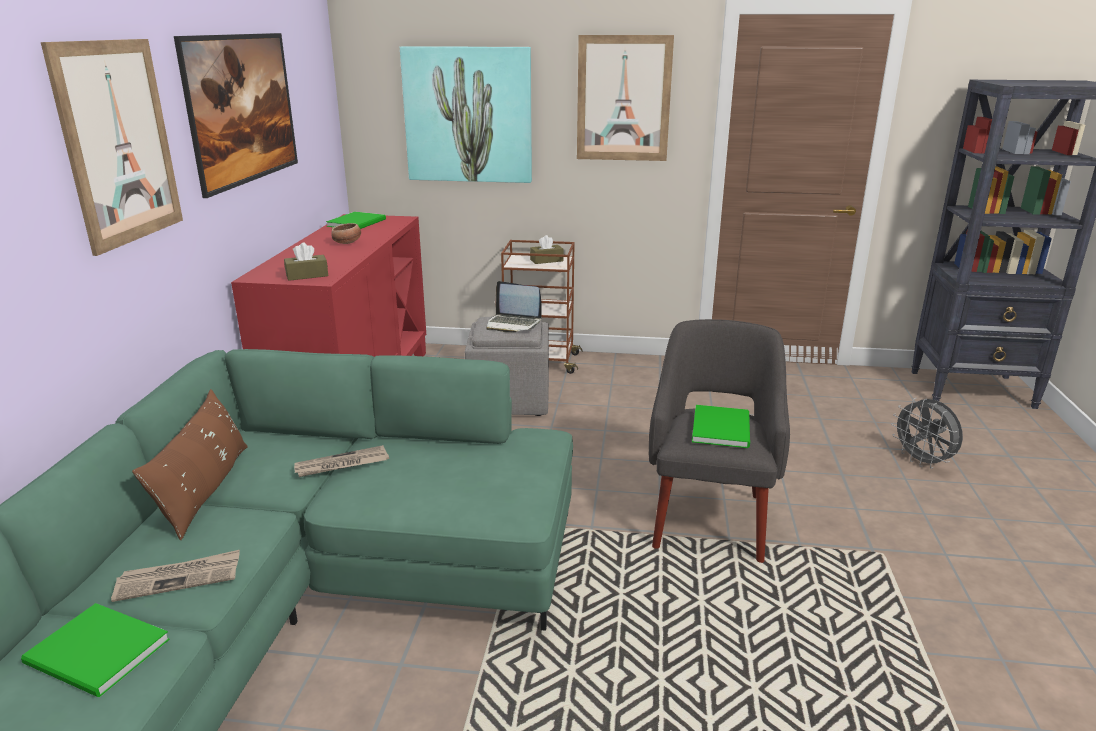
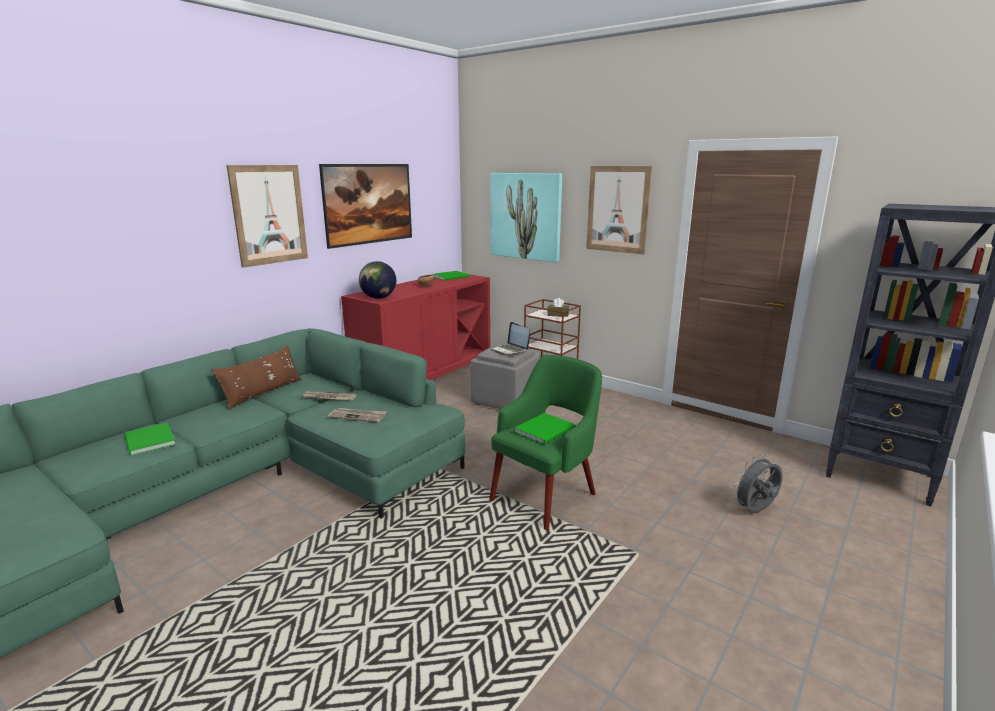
camera: 30 degrees right, 5 degrees down
(179, 578) = (208, 424): newspaper -> newspaper (358, 416)
(307, 275) = (378, 298): brown tissue box -> globe
(709, 519) = (544, 496): grey armchair -> green armchair
(922, 462) = (755, 511): grey fan -> grey fan turned 60 degrees clockwise

